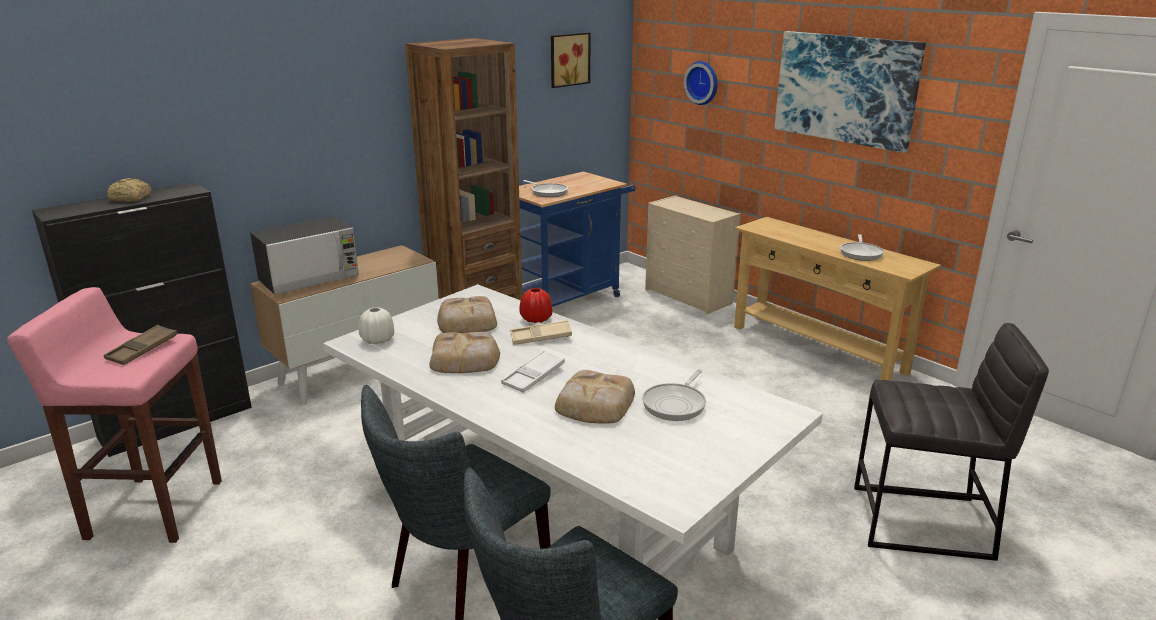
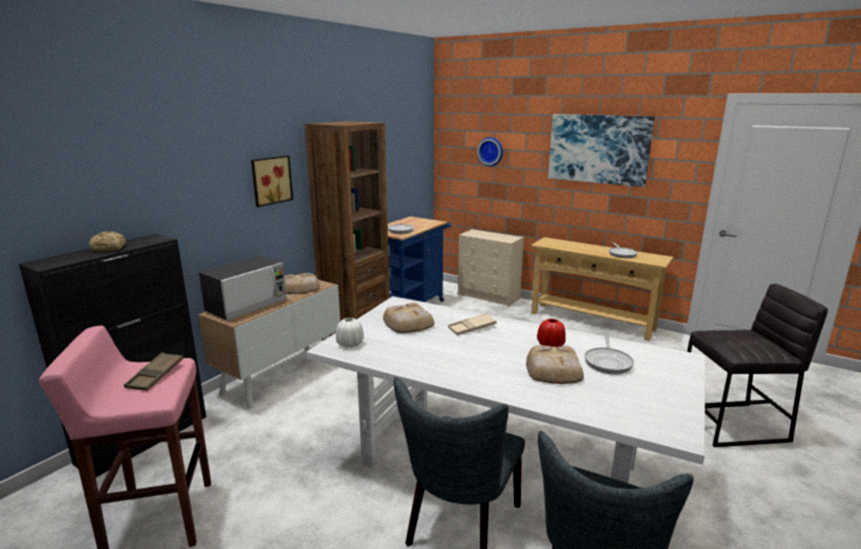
camera: 15 degrees left, 5 degrees down
(465, 359) = (430, 350): bread -> bread (300, 288)
(533, 376) = (492, 356): white tray -> none
(536, 319) = (457, 315): red vase -> red vase (550, 345)
(568, 59) = (399, 138): picture -> picture (270, 180)

